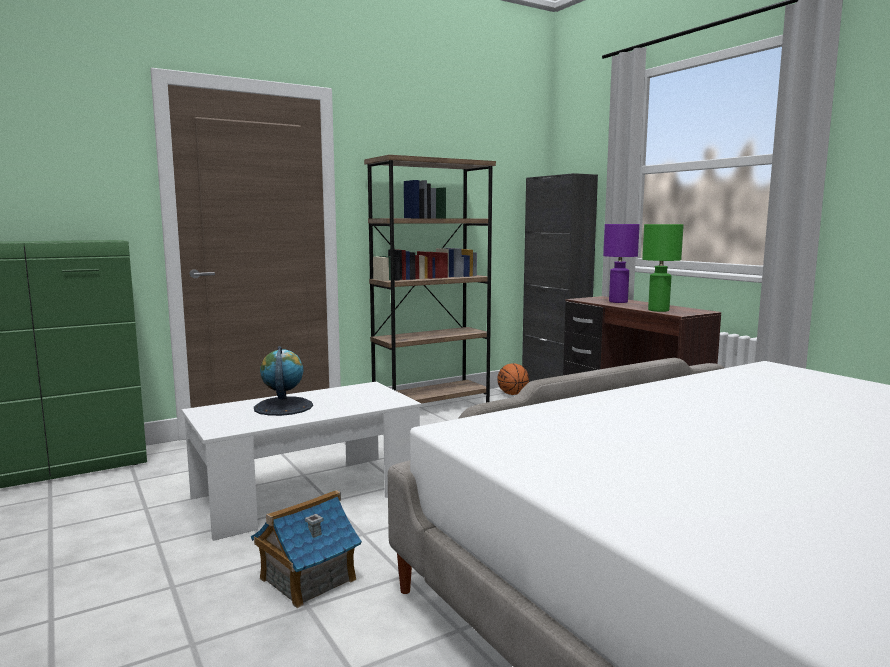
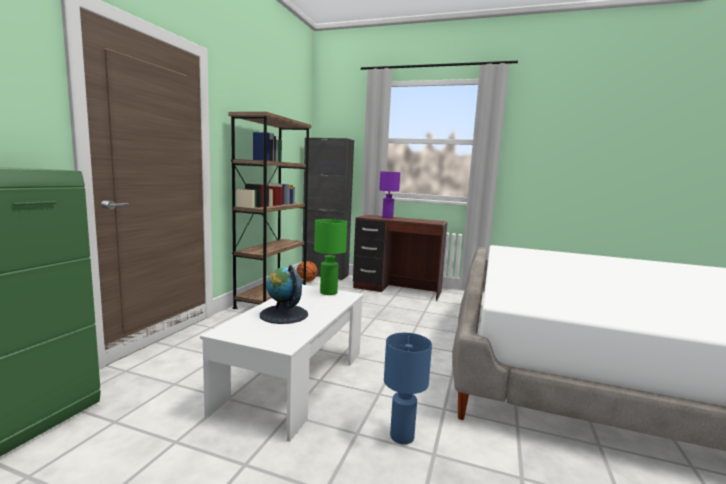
camera: 40 degrees left, 0 degrees up
(307, 579) = (401, 437): toy house -> blue table lamp
(659, 310) = (423, 222): green table lamp -> green table lamp (329, 292)

